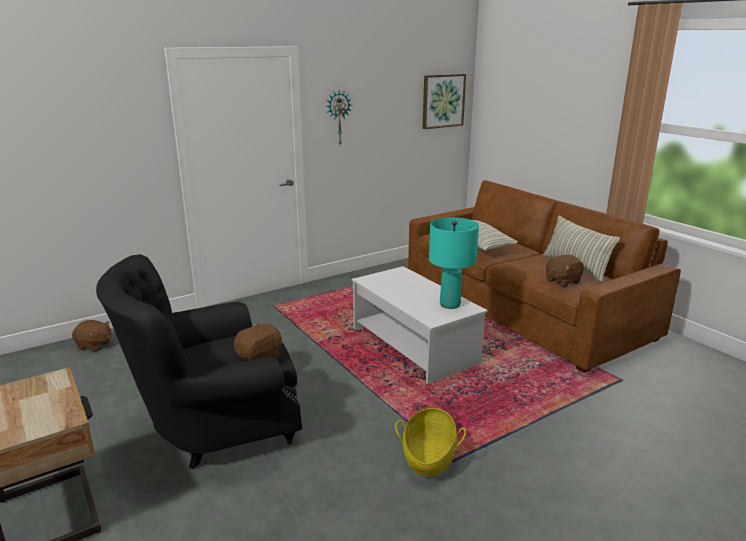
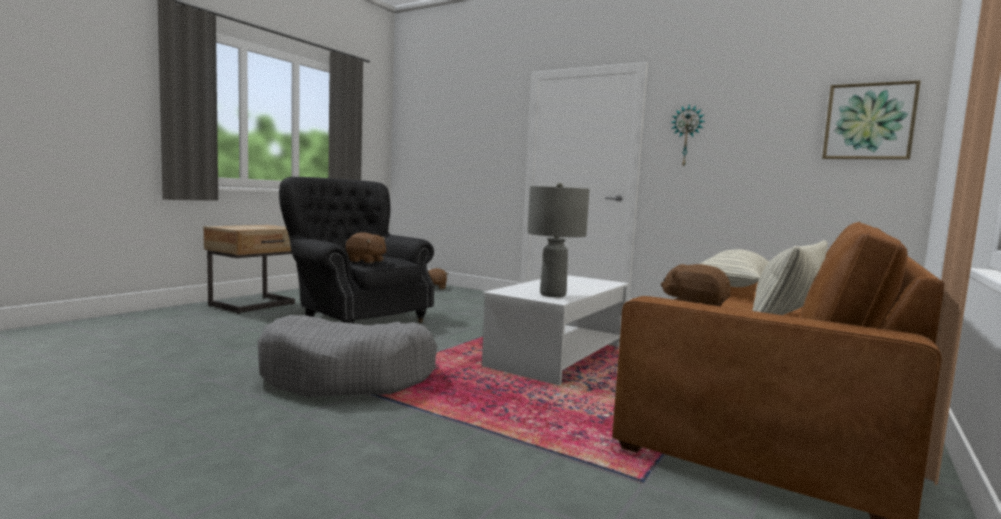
camera: 65 degrees right, 15 degrees down
(429, 456) = (348, 376): basket -> grey dog bed
(450, 304) = (553, 294): turquoise table lamp -> grey table lamp

